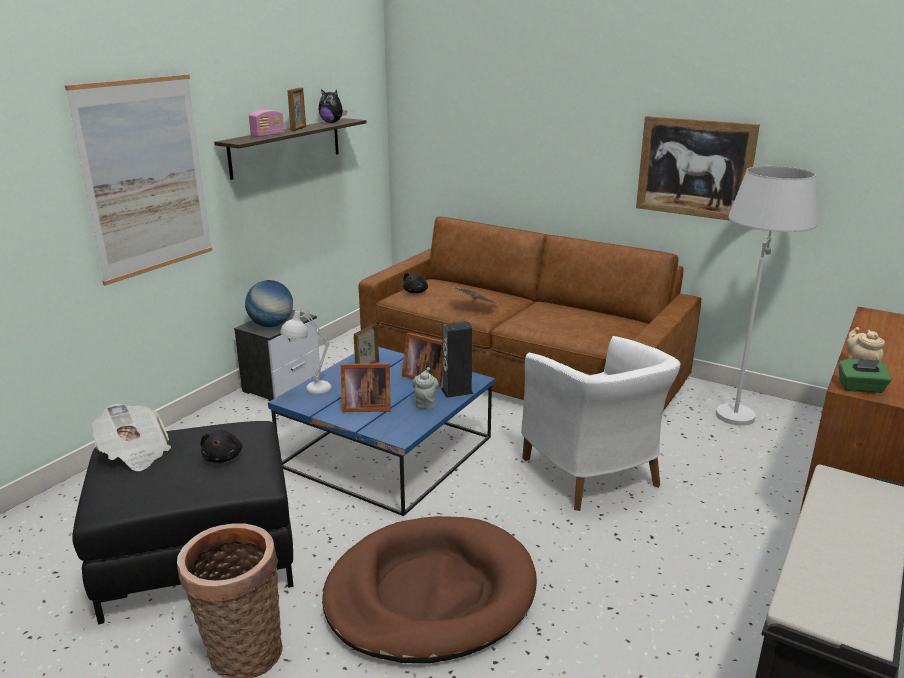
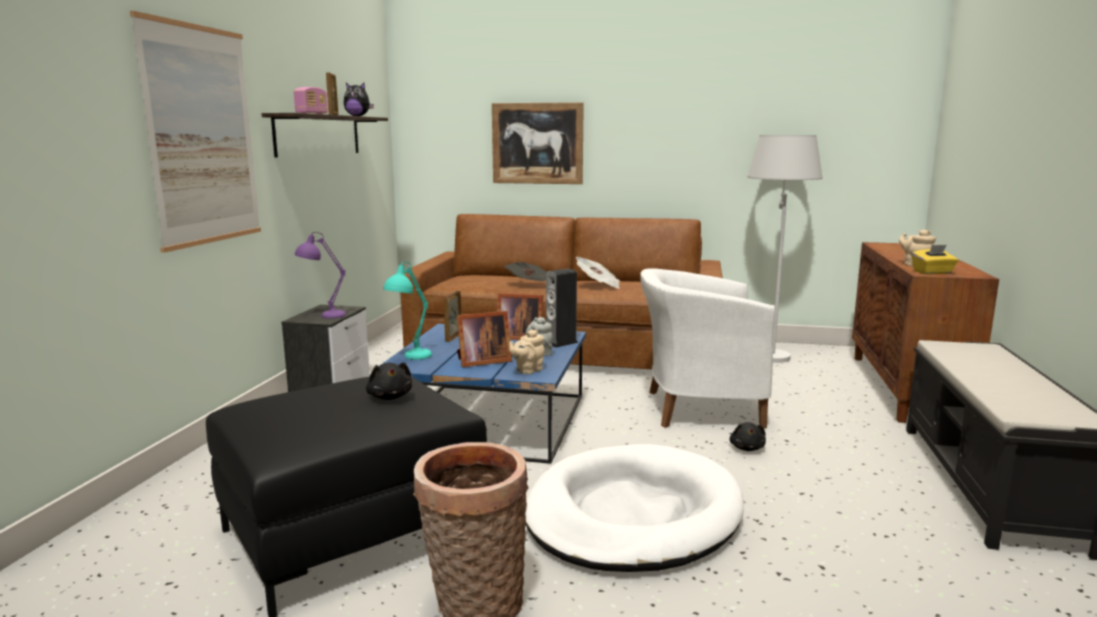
camera: 20 degrees left, 10 degrees down
(135, 453) = (277, 407): newspaper -> newspaper (598, 285)
(271, 325) = (323, 316): globe -> purple table lamp
(308, 391) = (409, 358): white table lamp -> turquoise table lamp
(394, 427) = (527, 370): none -> beige teapot
(416, 292) = (458, 280): black plush toy -> black plush toy (747, 448)
(430, 594) = (632, 515): brown dog bed -> white dog bed
(593, 475) = (698, 408): white armchair -> white armchair turned 135 degrees clockwise
(694, 168) = (702, 146): picture -> picture (537, 143)
(861, 388) = (933, 272): green tissue box -> yellow tissue box

